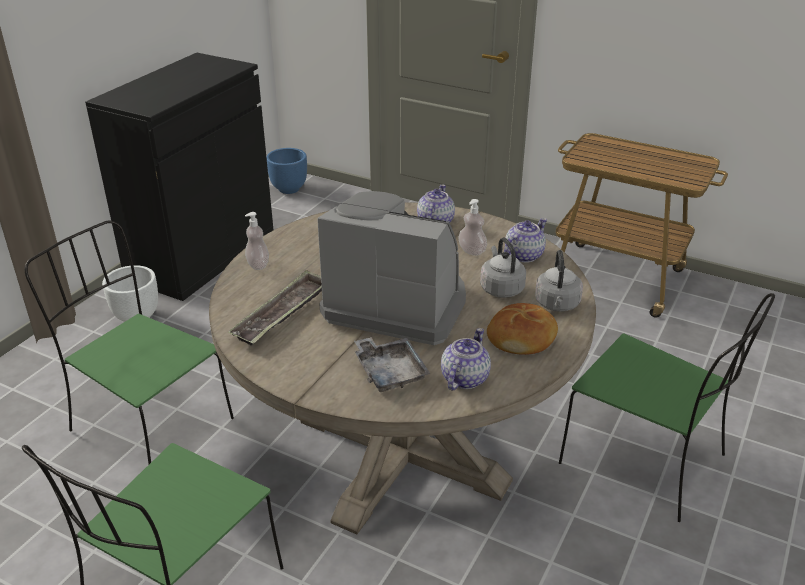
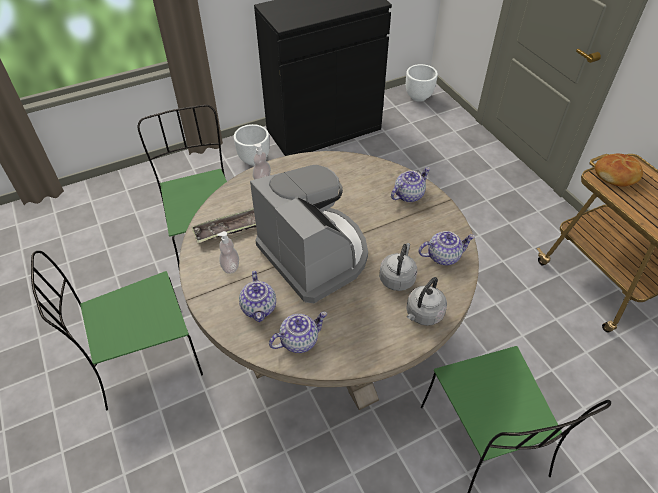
camera: 35 degrees right, 15 degrees up
(289, 189) = (419, 97): blue planter -> white planter
(389, 372) = (259, 308): grey tray -> teapot
(472, 251) = (409, 234): soap dispenser -> soap dispenser (230, 266)
(522, 338) = (369, 329): bread -> bread (616, 175)

